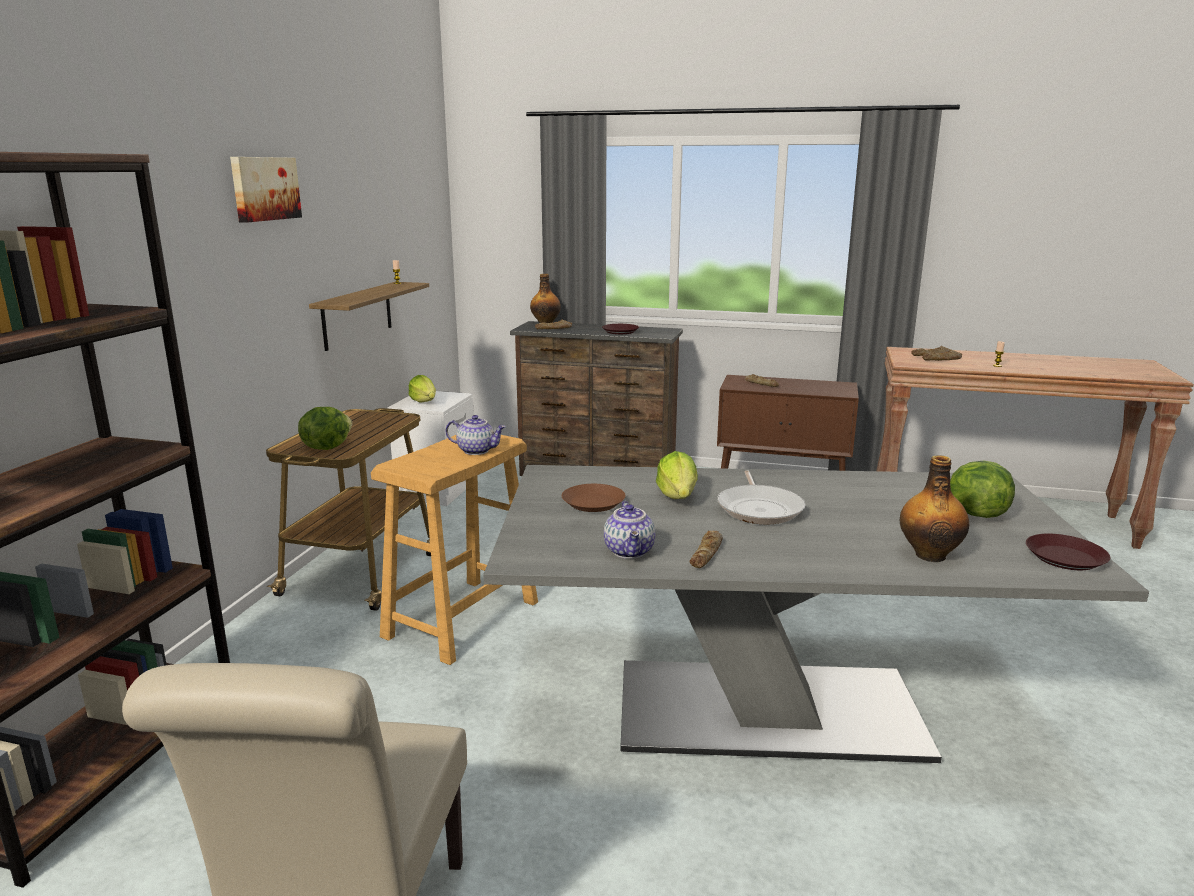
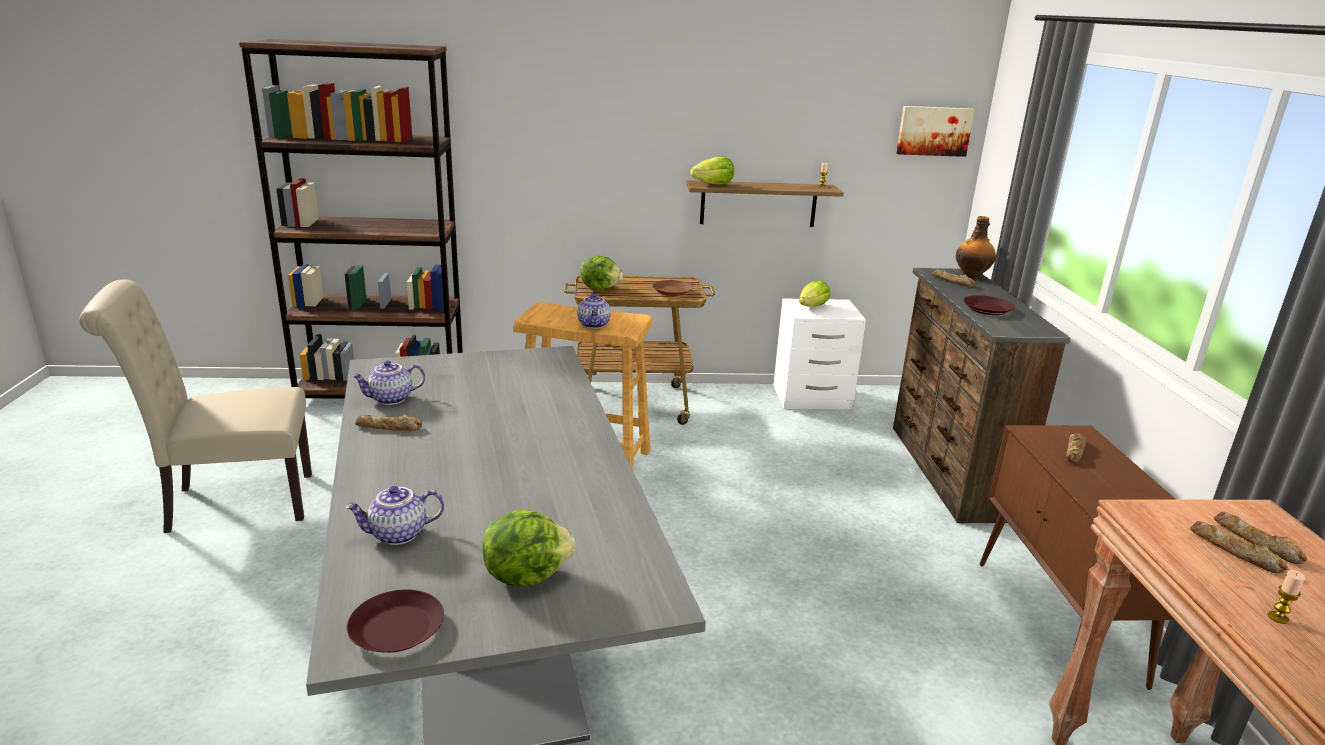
camera: 70 degrees right, 5 degrees up
(264, 188) = (649, 79): picture -> picture (933, 131)
(593, 503) = (489, 377): brown plate -> brown plate (671, 291)
(678, 497) = (517, 408): lettuce -> lettuce (713, 185)
(759, 508) = (500, 445): frying pan -> none
(929, 555) = (398, 535): bottle -> teapot

